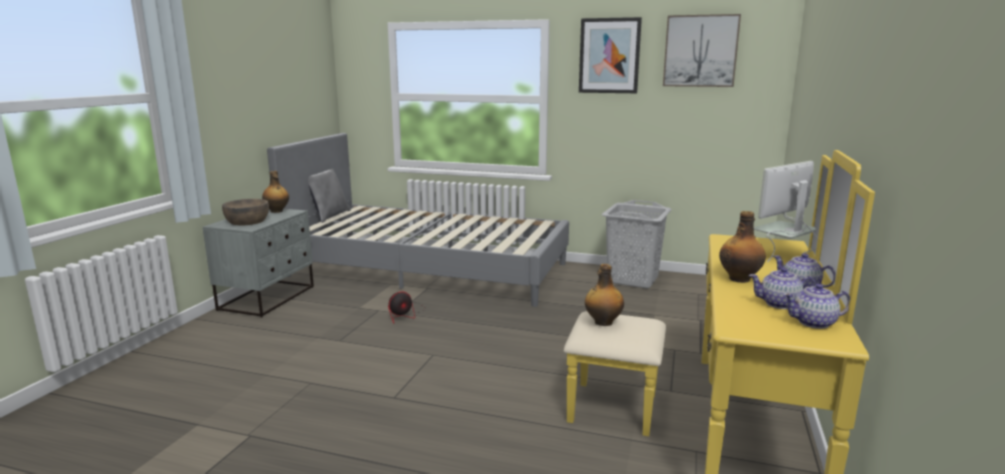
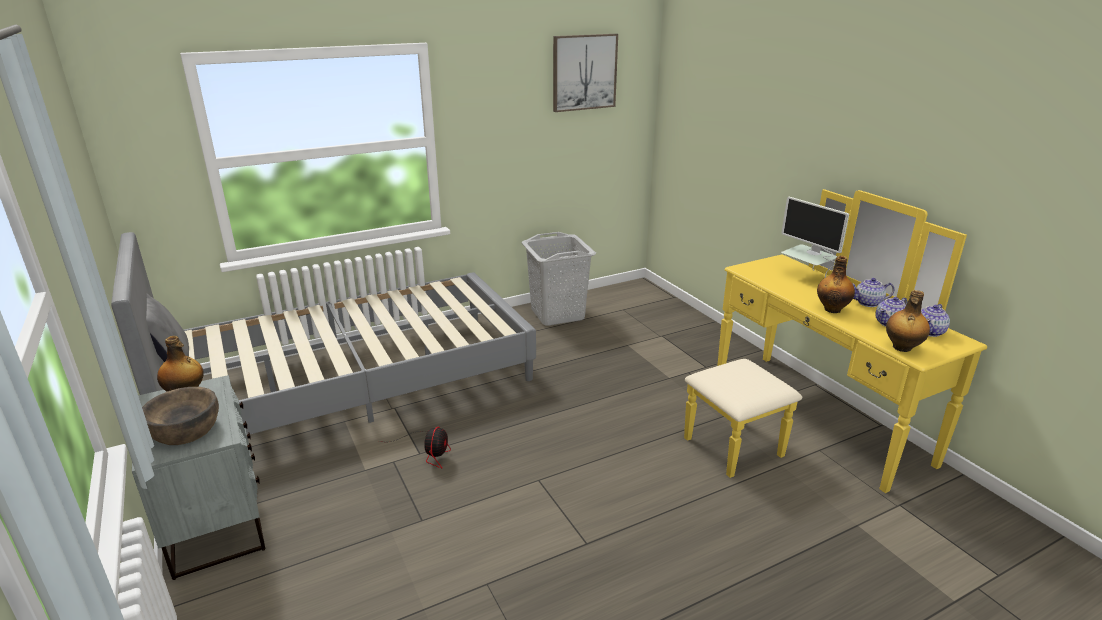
camera: 45 degrees left, 10 degrees up
(602, 322) = (730, 380): bottle -> bottle (901, 348)
(609, 56) = (499, 83): picture -> none
(782, 257) = (806, 276): monitor -> monitor turned 45 degrees counterclockwise

